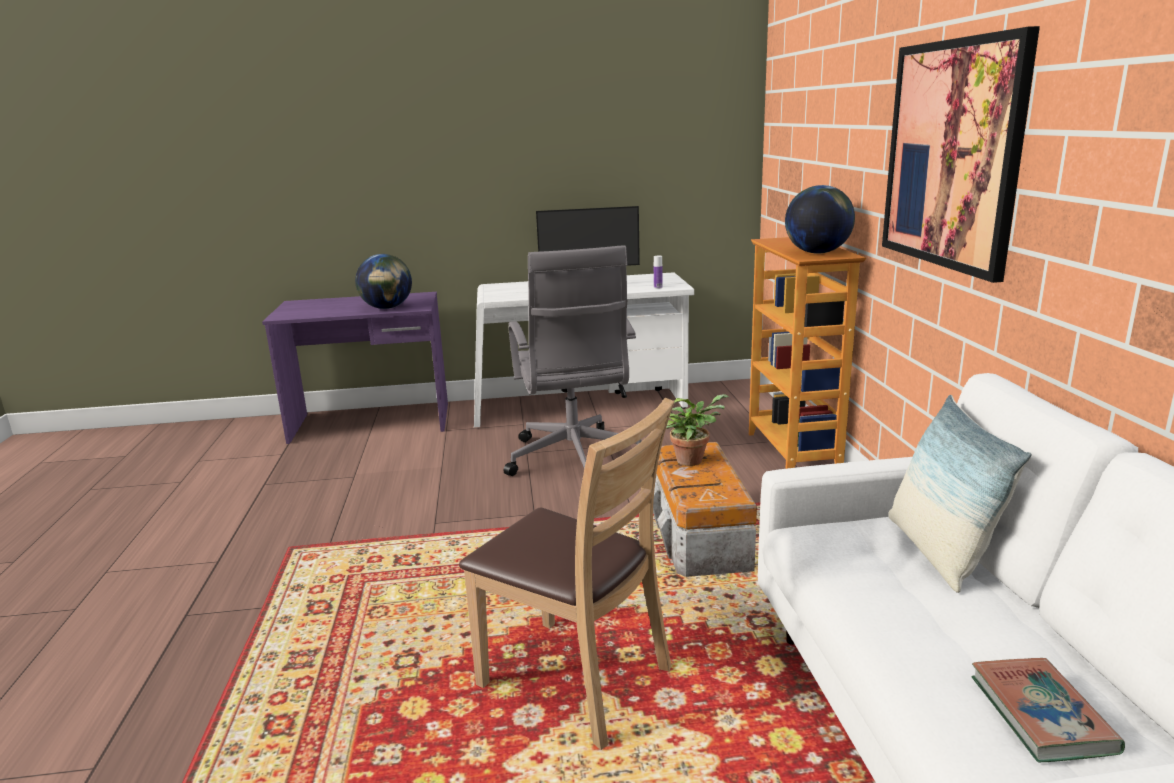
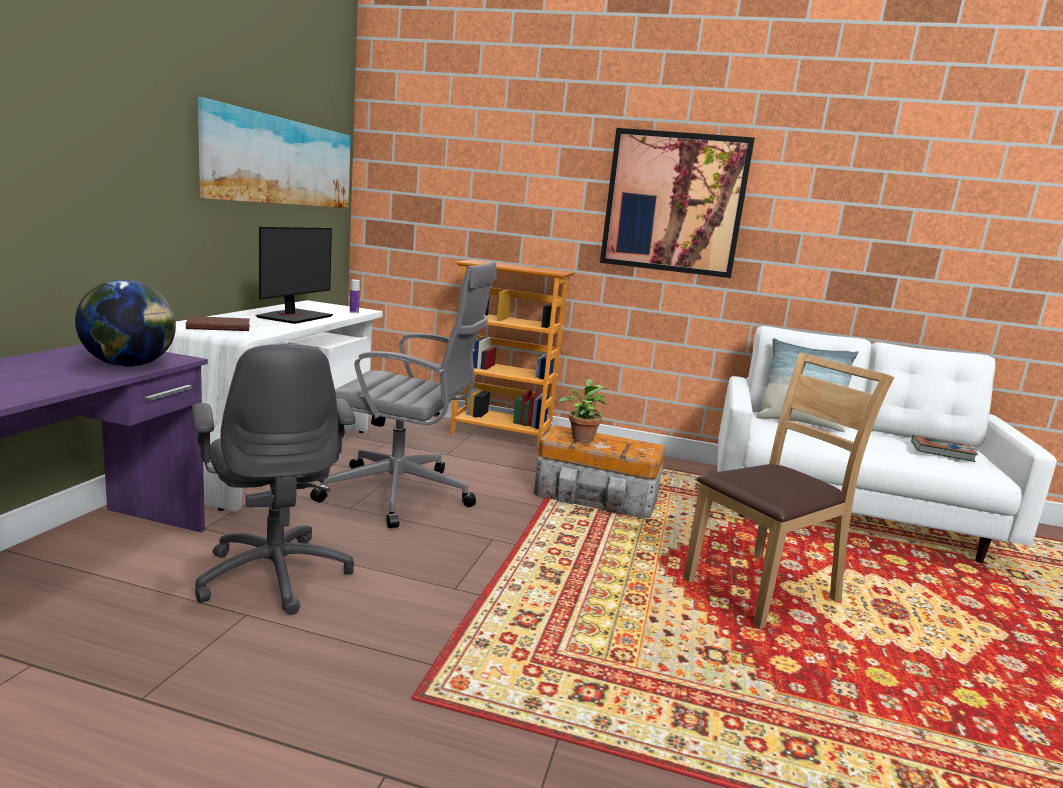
camera: 70 degrees left, 5 degrees down
(406, 466) = (275, 574): none -> grey office chair
(509, 289) = (218, 326): none -> brown book
(634, 145) = (281, 161): none -> picture
(817, 252) = (542, 269): globe -> none

